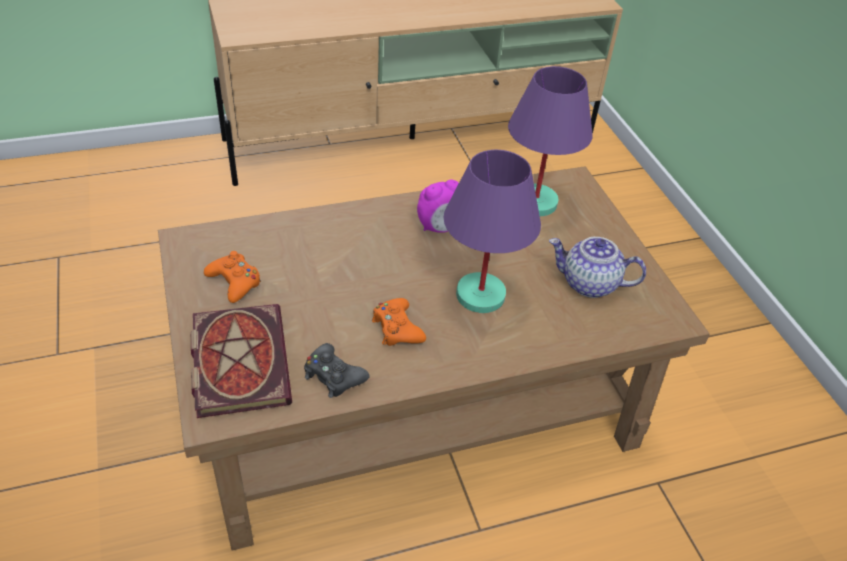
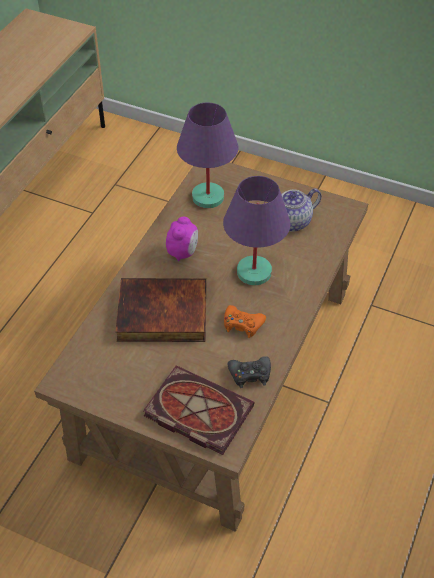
camera: 45 degrees left, 5 degrees up
(235, 282) = (128, 377): orange game controller -> none
(340, 260) = (161, 315): none -> book

